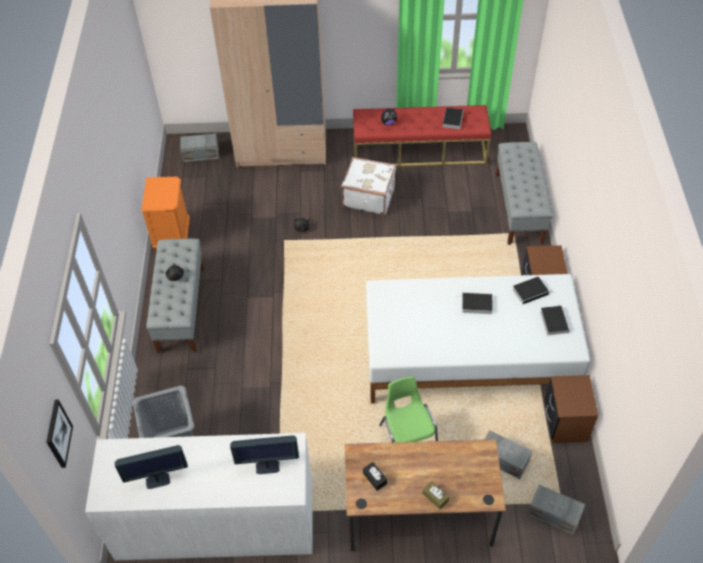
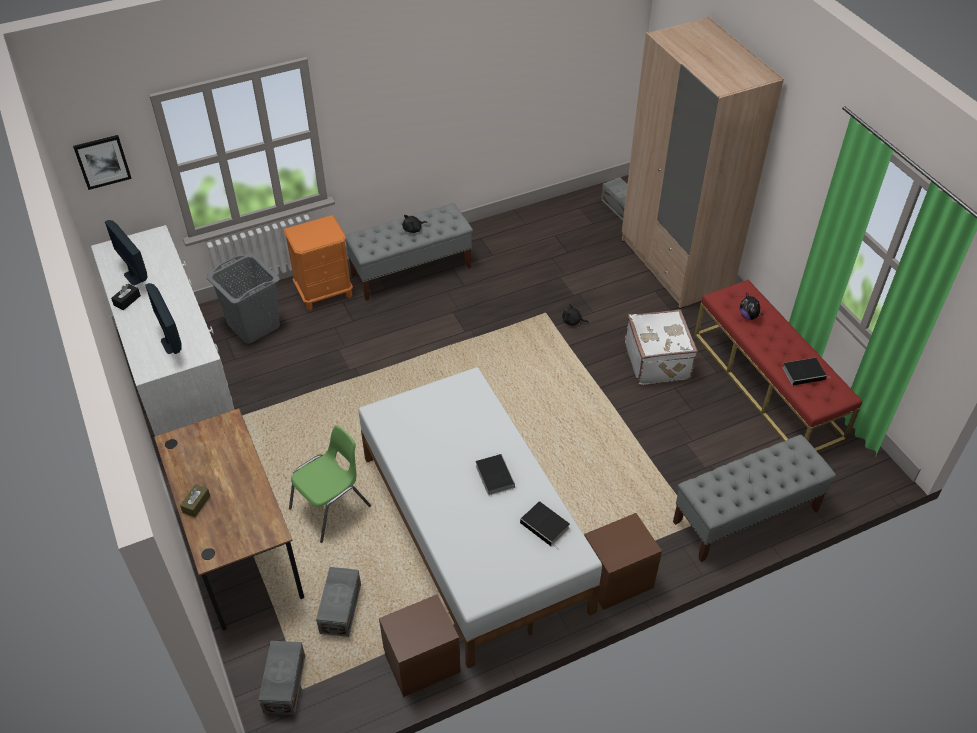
camera: 65 degrees right, 5 degrees down
(172, 236) = (498, 230): orange nightstand -> orange nightstand (325, 292)
(374, 478) = (204, 445): black tissue box -> black tissue box (127, 300)
(553, 321) = (510, 563): book -> none

